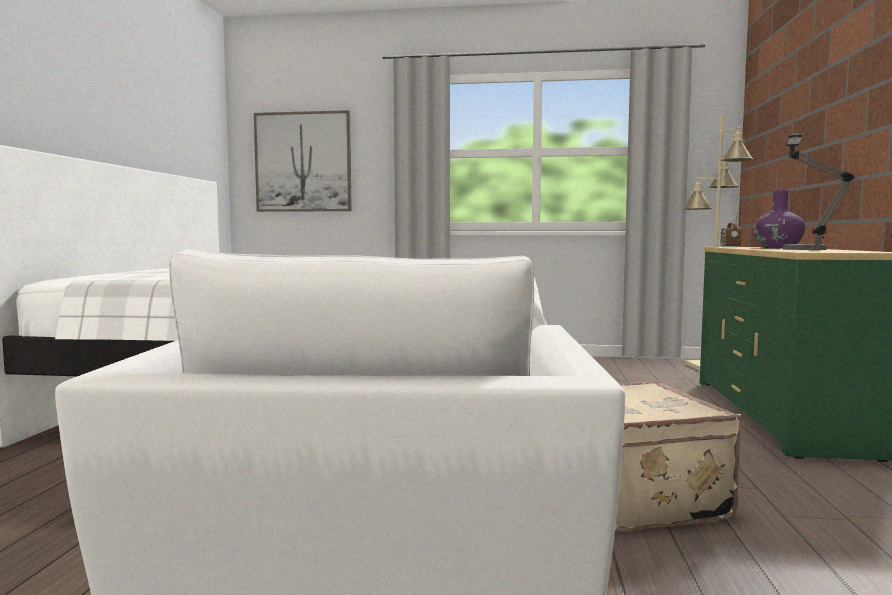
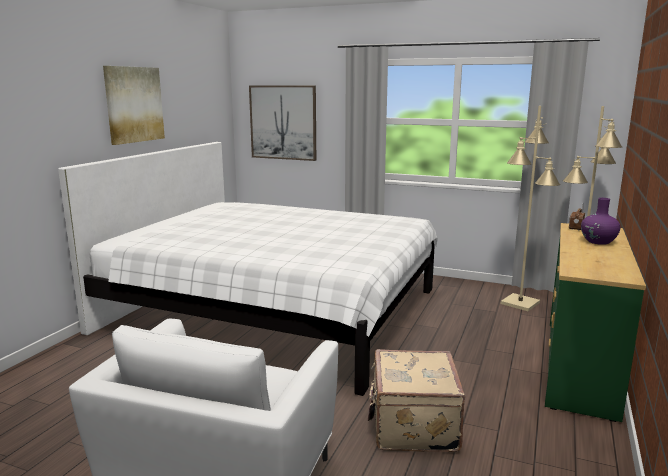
camera: 15 degrees right, 10 degrees up
(96, 89) = (134, 104): none -> picture
(646, 370) = (520, 303): none -> beige floor lamp
(802, 249) = (595, 256): table lamp -> none

